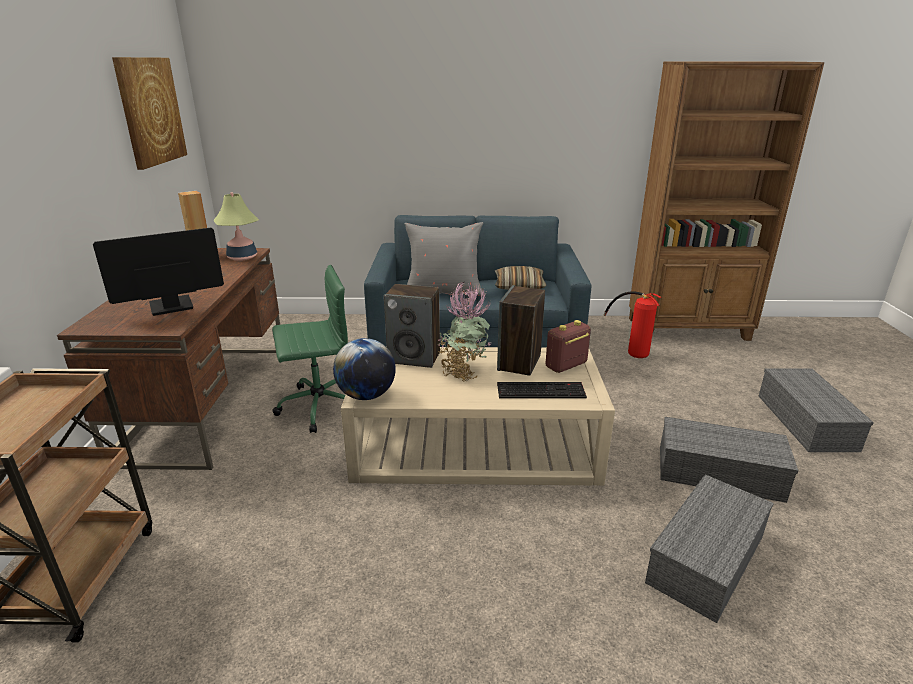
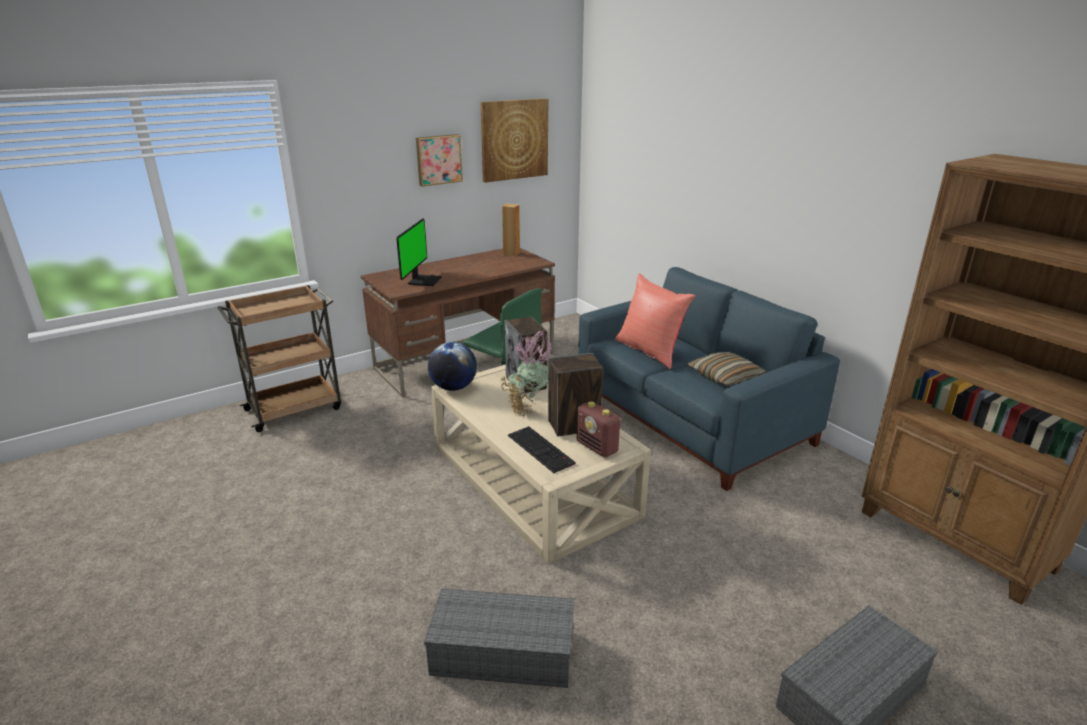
camera: 55 degrees right, 0 degrees up
(91, 141) = (438, 159): none -> picture
(170, 307) = (423, 280): monitor -> monitor turned 75 degrees clockwise
(242, 257) = (524, 264): table lamp -> none
(443, 292) = (650, 351): grey pillow -> red pillow
(565, 366) = (597, 448): radio -> radio turned 150 degrees counterclockwise
(630, 349) = (824, 510): fire extinguisher -> none
(717, 473) = (644, 634): grey storage box -> none

